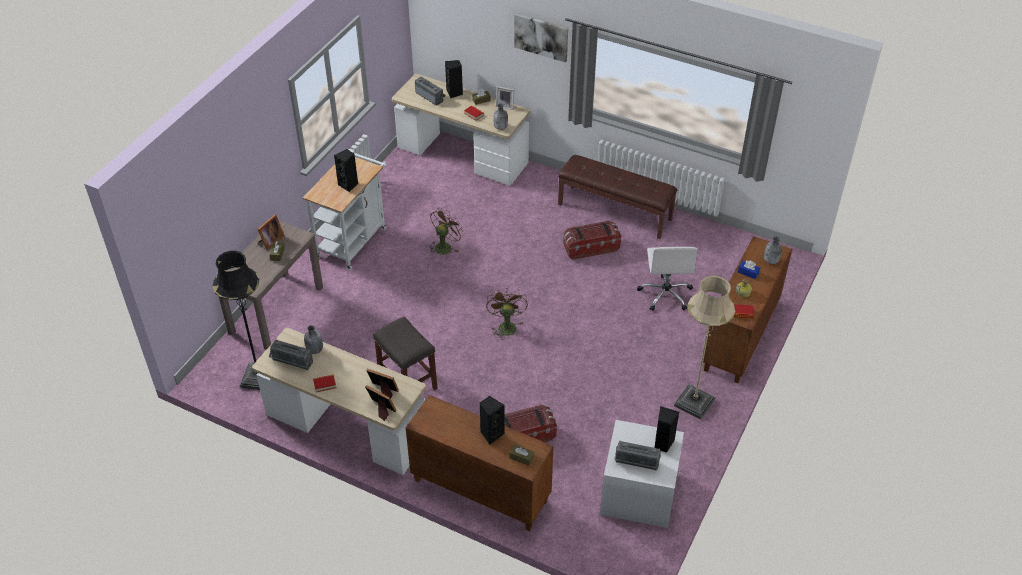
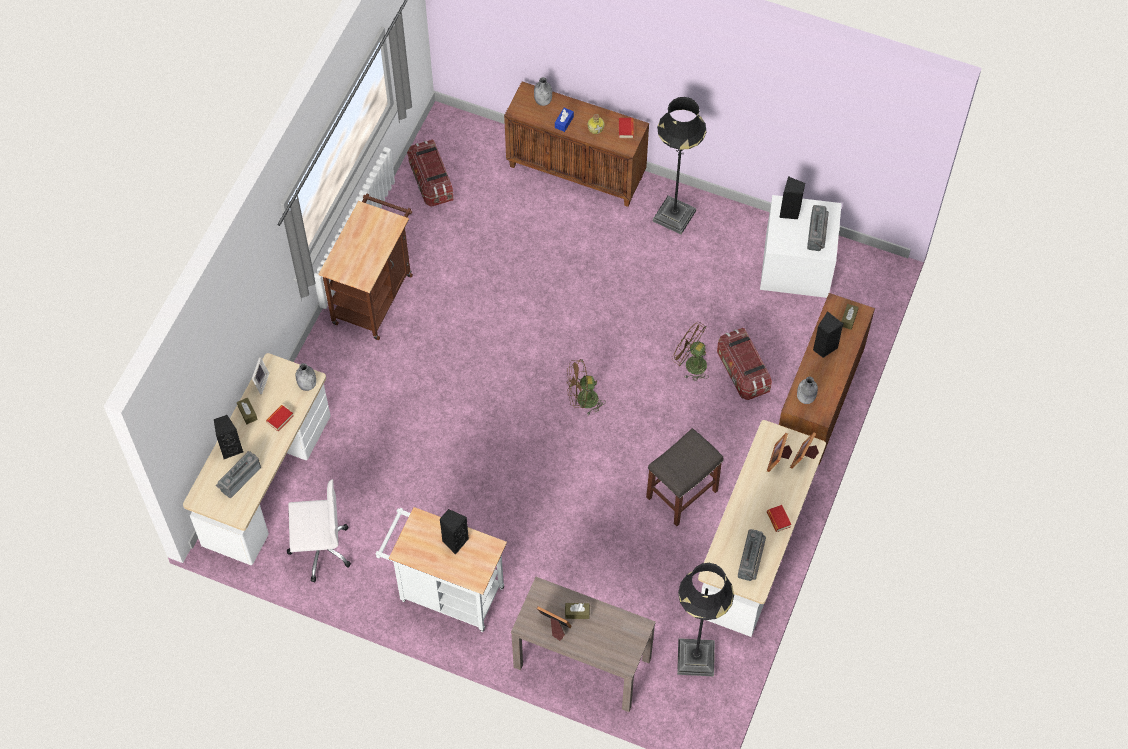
camera: 95 degrees left, 15 degrees up
(314, 350) = (729, 540): grey bottle -> grey bottle (805, 398)
(445, 246) = (451, 481): brown fan -> brown fan (691, 363)
(541, 37) = (254, 279): picture -> none
(591, 248) = (443, 318): storage box -> storage box (431, 182)
(615, 211) = (374, 294): brown bench -> brown cart
(665, 294) = (515, 241): white office chair -> white office chair (320, 549)
(694, 403) = (674, 216): beige floor lamp -> black floor lamp

